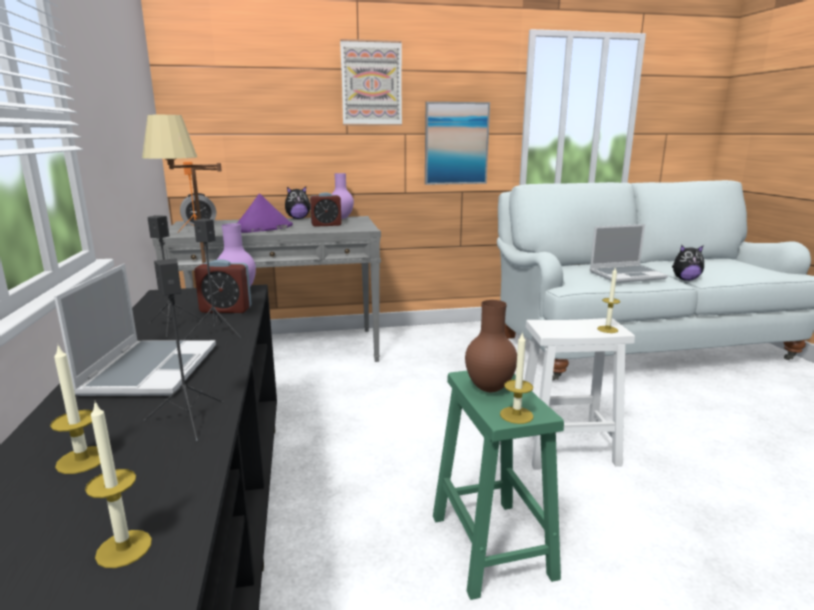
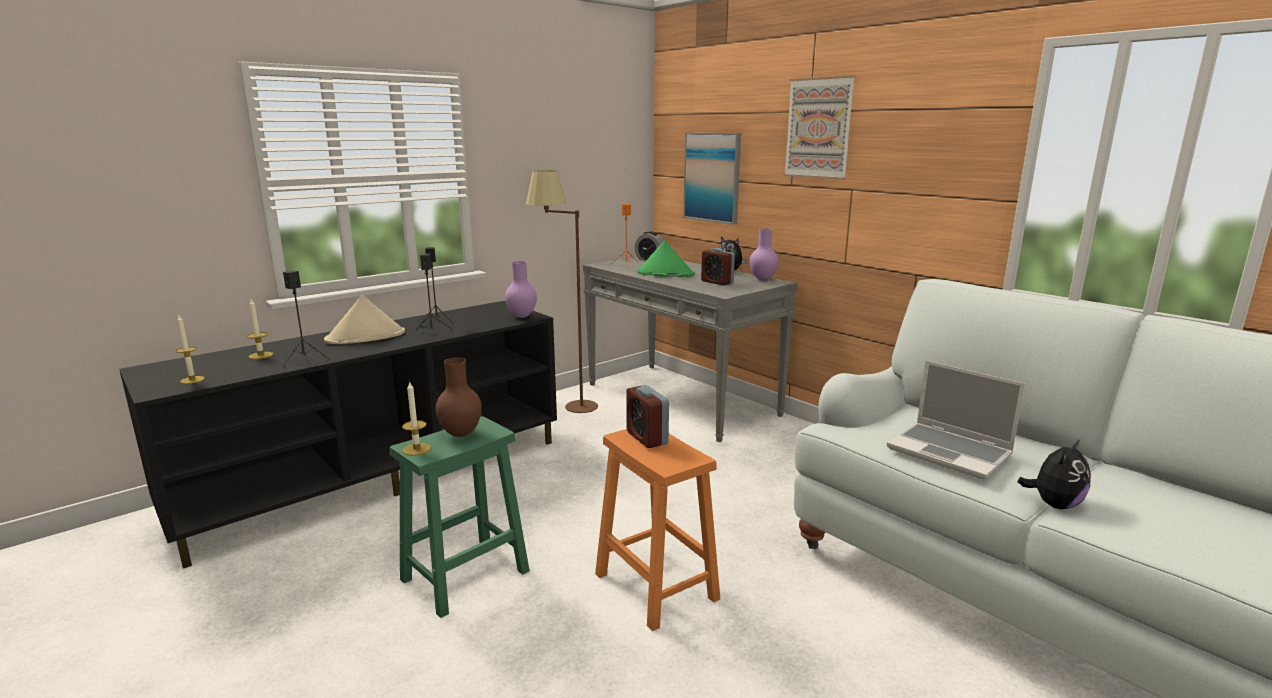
camera: 60 degrees right, 0 degrees up
(150, 369) = (366, 337): laptop -> beige hat
(226, 310) = (480, 323): alarm clock -> alarm clock (647, 438)
(263, 228) = (665, 273): purple hat -> green hat
(456, 143) = (911, 208): picture -> picture (712, 177)
(567, 447) = (657, 587): white stool -> orange stool
(607, 329) = (666, 461): candle -> none
(685, 279) = (1054, 504): plush toy -> plush toy turned 105 degrees counterclockwise

